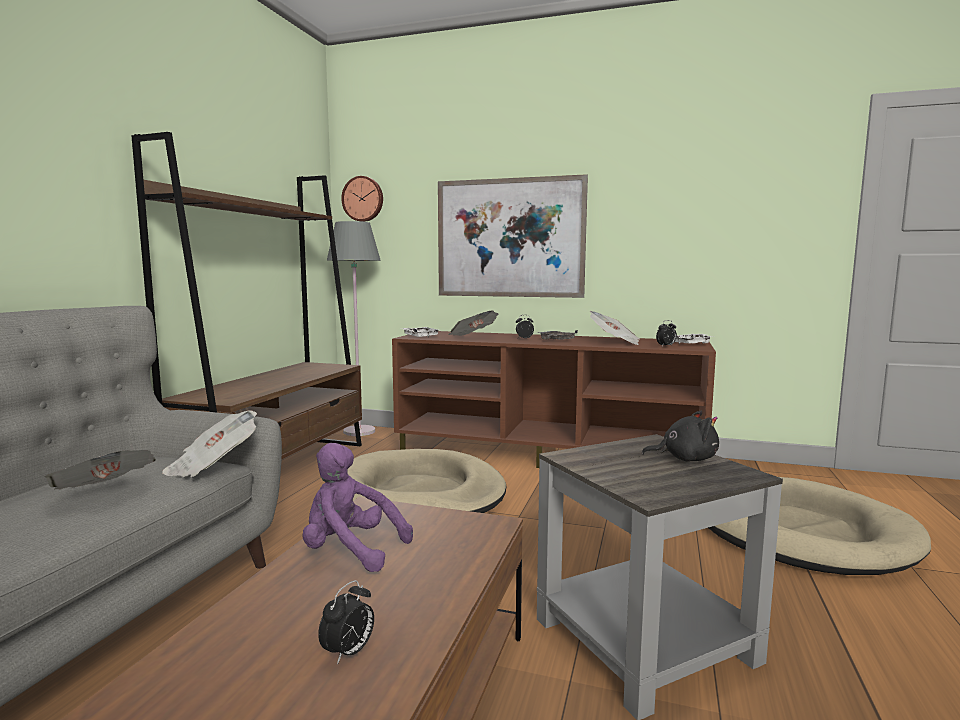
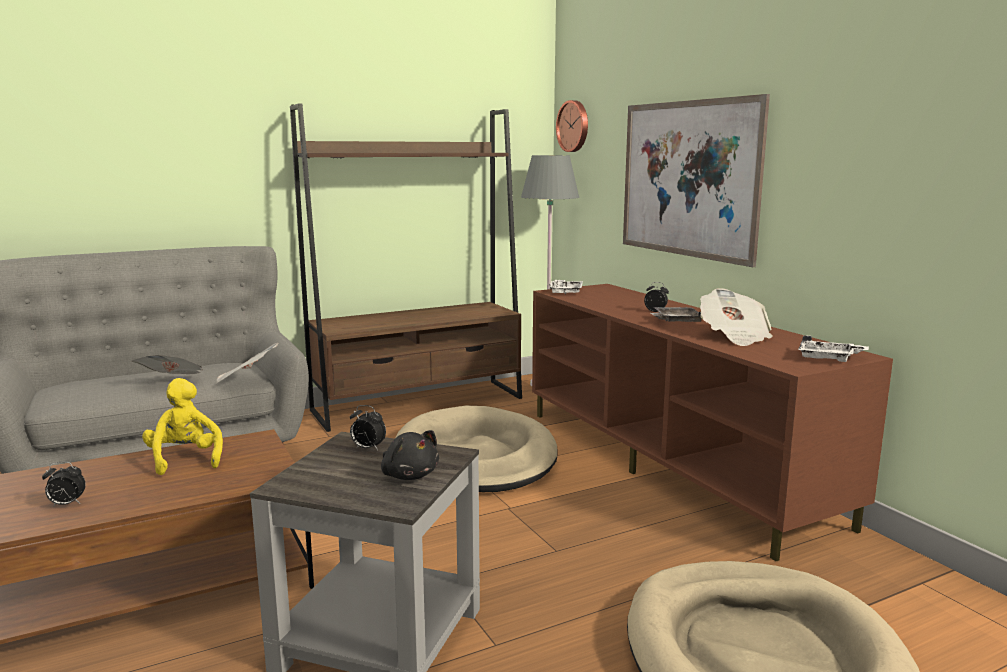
camera: 45 degrees right, 5 degrees up
(350, 551) = (185, 459): purple plush toy -> yellow plush toy
(473, 338) = (607, 302): newspaper -> none
(666, 346) = (770, 355): alarm clock -> alarm clock (367, 448)

